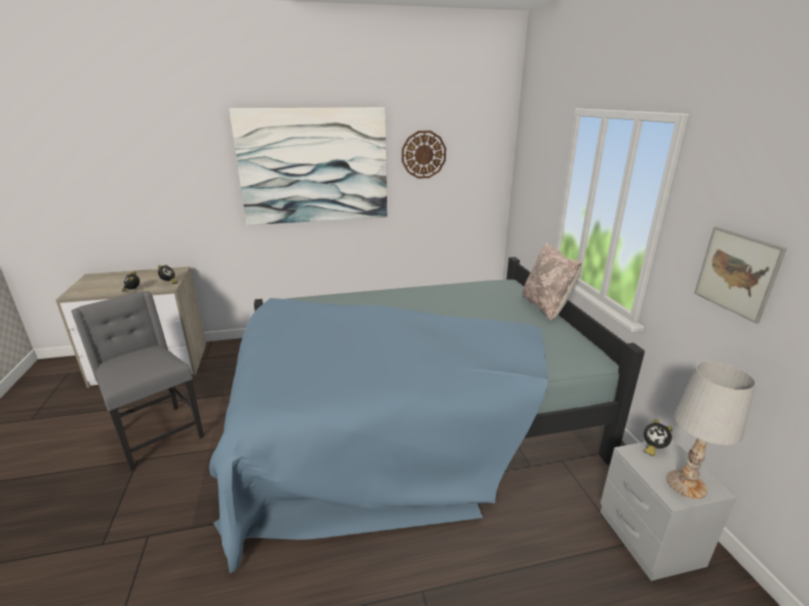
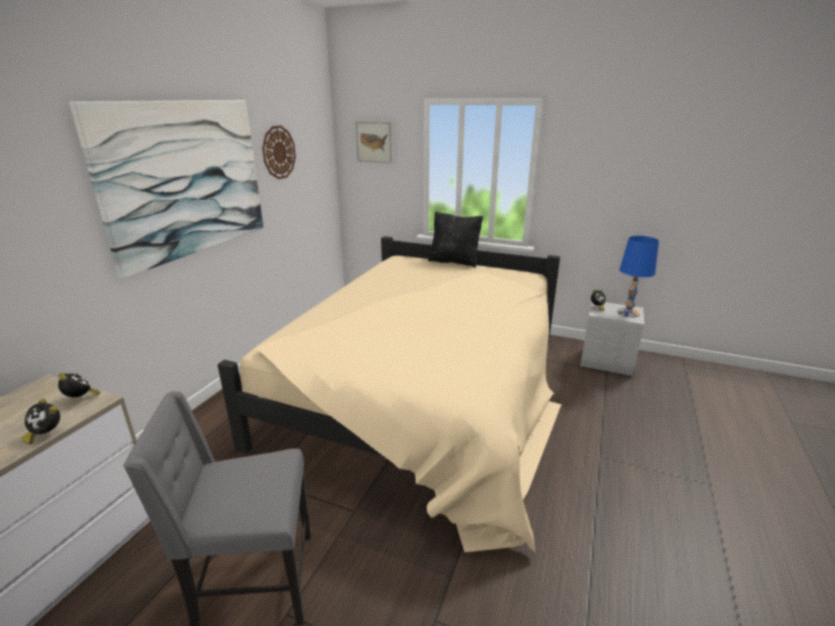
camera: 55 degrees left, 0 degrees up
(408, 416) = (426, 393): blue bed -> beige bed
(546, 307) = (454, 261): beige pillow -> black pillow
(685, 484) = (628, 312): white table lamp -> blue table lamp
(737, 273) = (600, 190): picture -> picture (374, 142)

